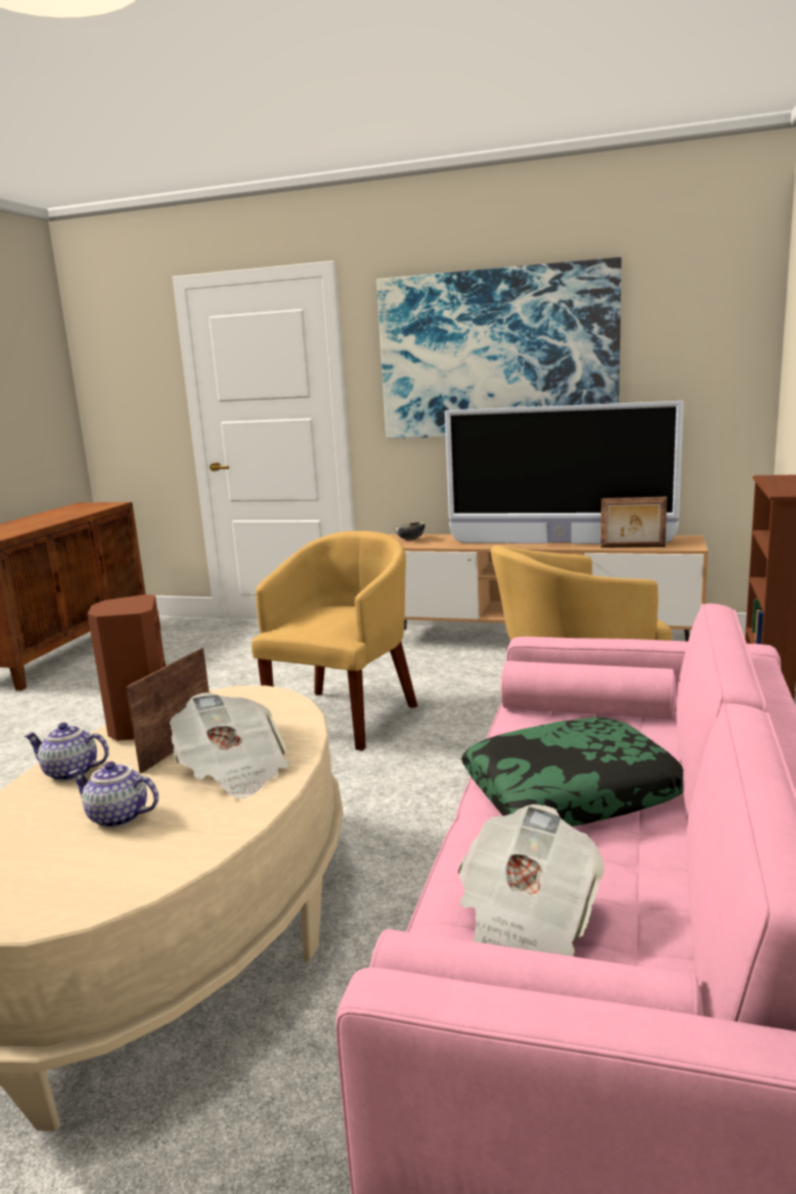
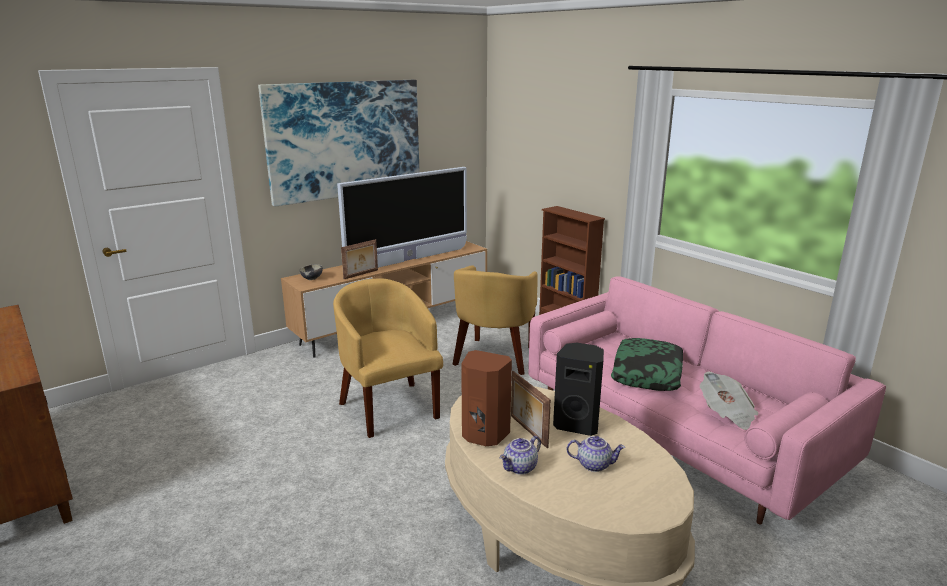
camera: 55 degrees left, 5 degrees up
(116, 818) = (594, 464): teapot -> teapot turned 135 degrees counterclockwise
(233, 771) = (577, 424): newspaper -> black speaker
(632, 547) = (451, 254): picture frame -> picture frame (361, 274)

